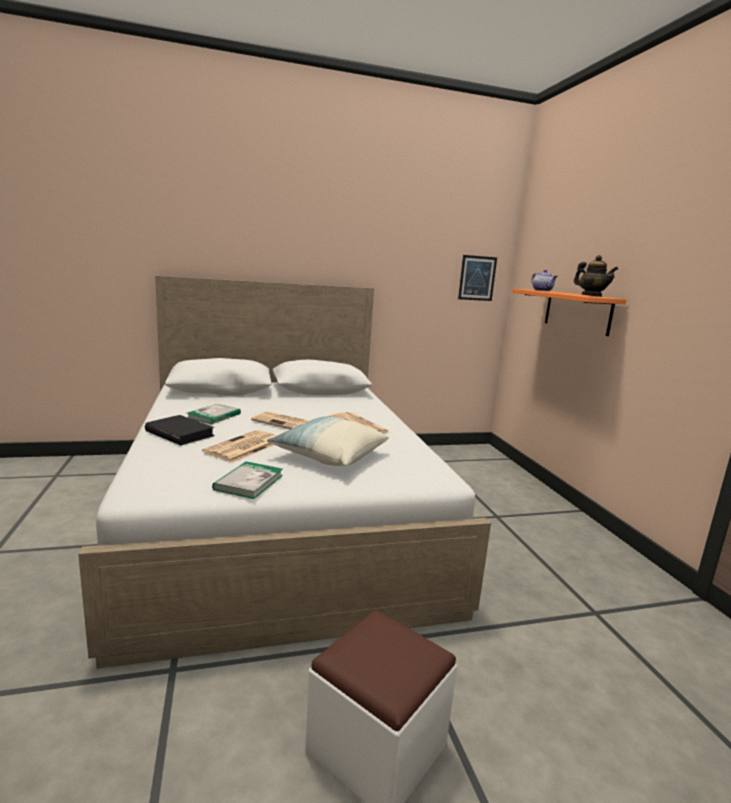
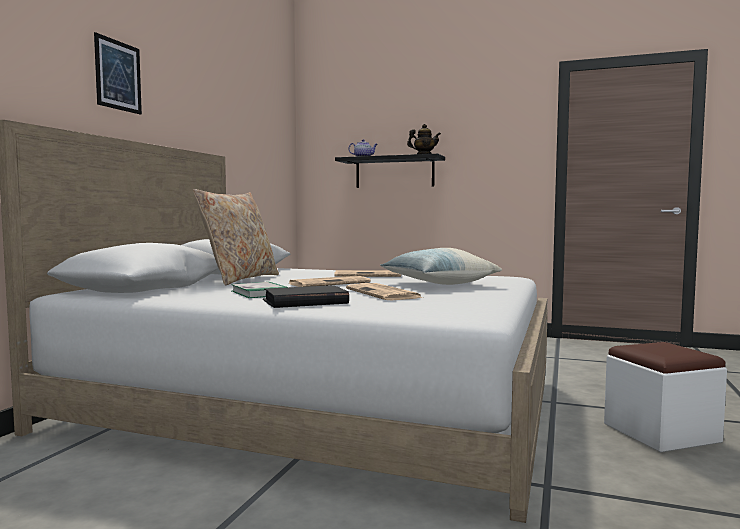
camera: 55 degrees left, 10 degrees down
(249, 482) = (479, 298): book -> none
(281, 399) = (239, 279): none -> beige pillow
(477, 278) = (279, 152): picture -> picture (118, 75)
(577, 311) = (394, 172): orange shelf -> black shelf

